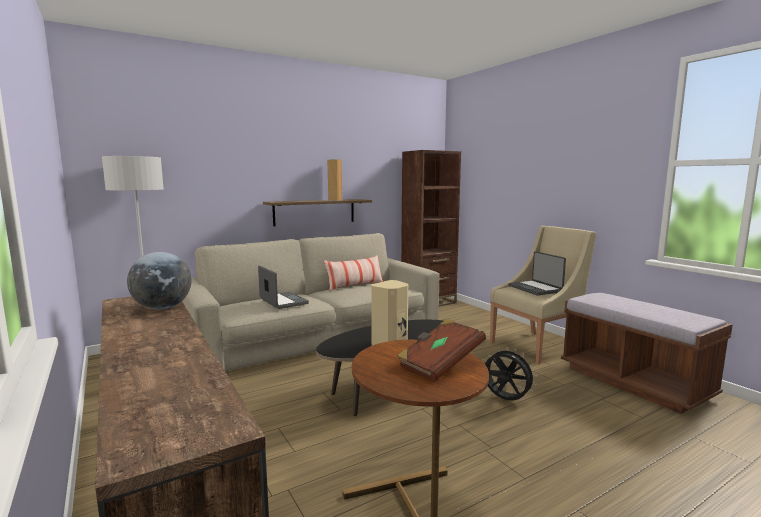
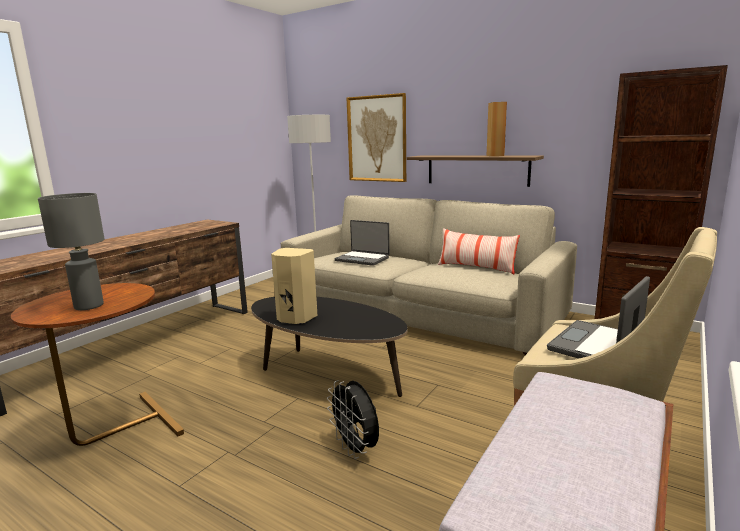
camera: 65 degrees right, 5 degrees up
(162, 308) = (191, 229): globe -> none
(212, 186) = (377, 139): none -> picture
(282, 301) = (363, 259): laptop -> laptop turned 90 degrees clockwise
(440, 363) = (89, 306): brown book -> grey table lamp
(505, 400) = (356, 449): black fan -> black fan turned 135 degrees clockwise

